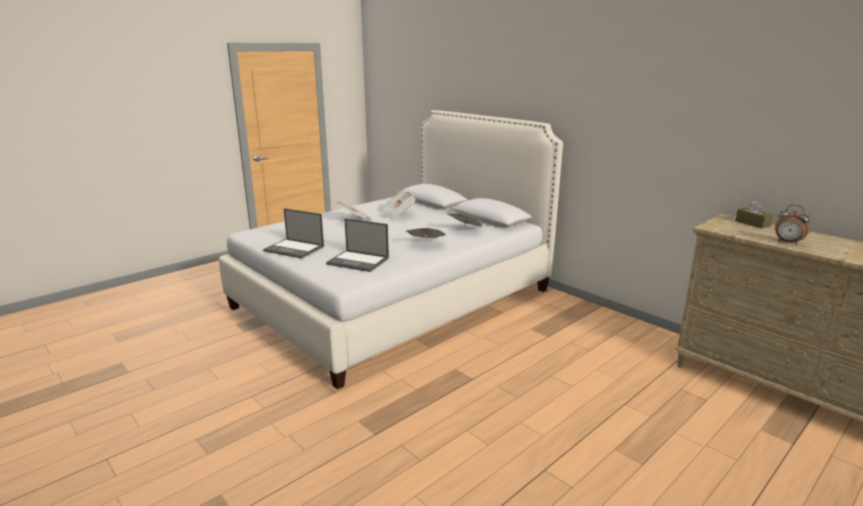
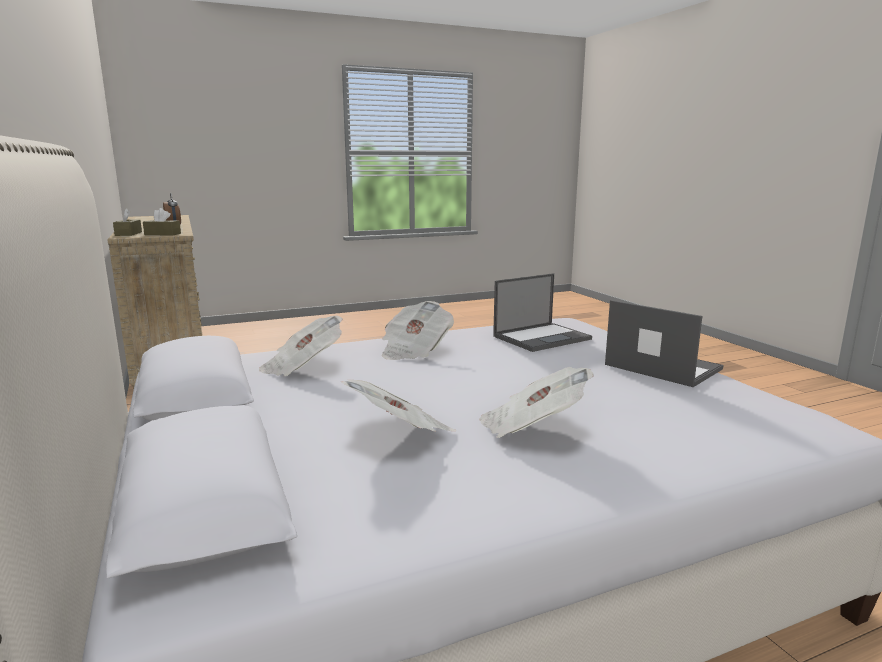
camera: 160 degrees left, 5 degrees down
(359, 261) = (542, 337): laptop -> laptop turned 105 degrees clockwise
(725, 226) = (162, 234): none -> brown tissue box

